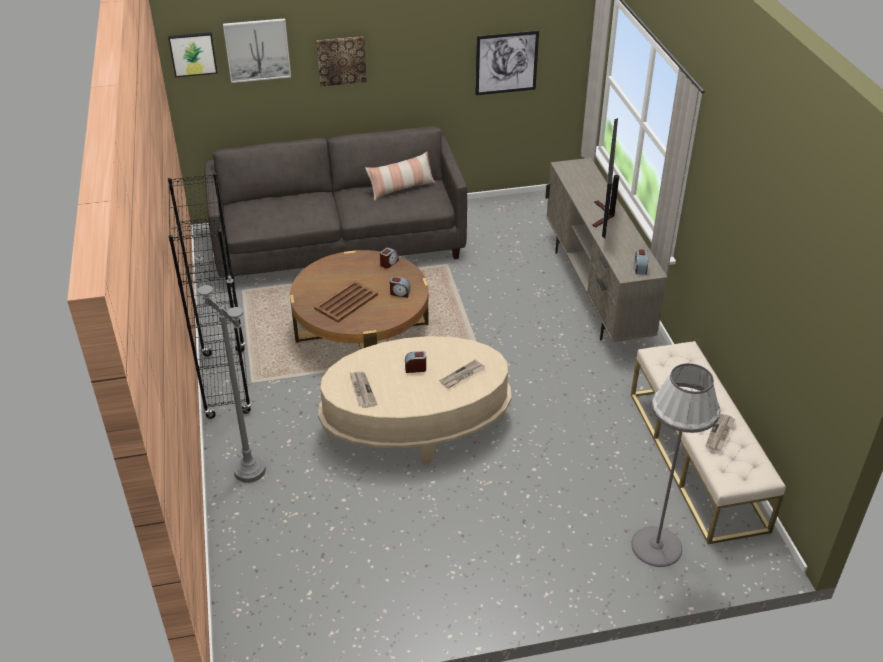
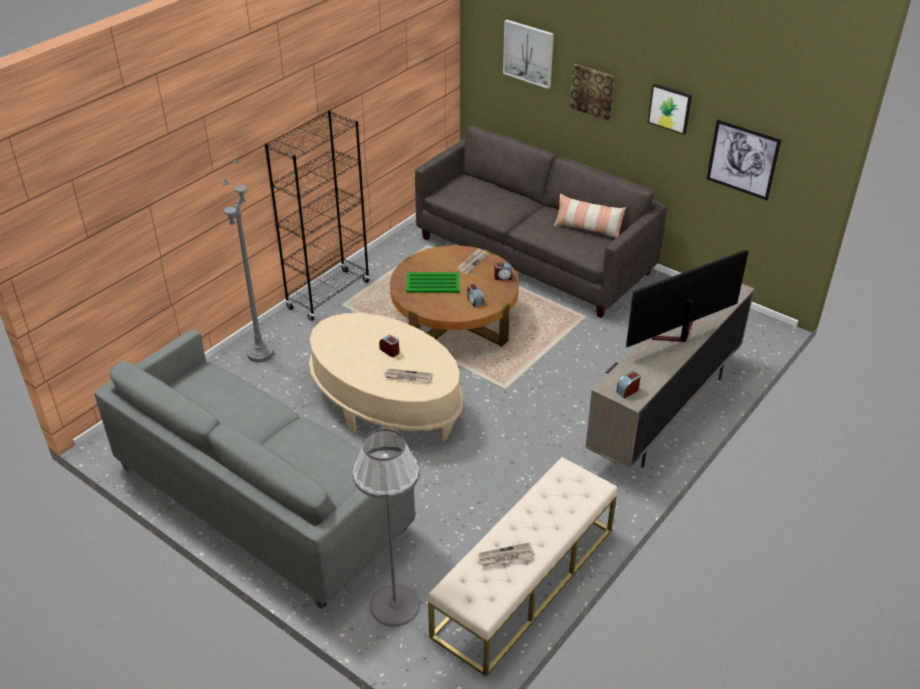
camera: 50 degrees right, 0 degrees up
(193, 53) = (482, 37): picture -> picture (670, 108)
(345, 302) = (432, 283): brown tray -> green tray
(362, 390) = (338, 340): newspaper -> newspaper (472, 262)
(448, 569) = (261, 498): none -> grey sofa

